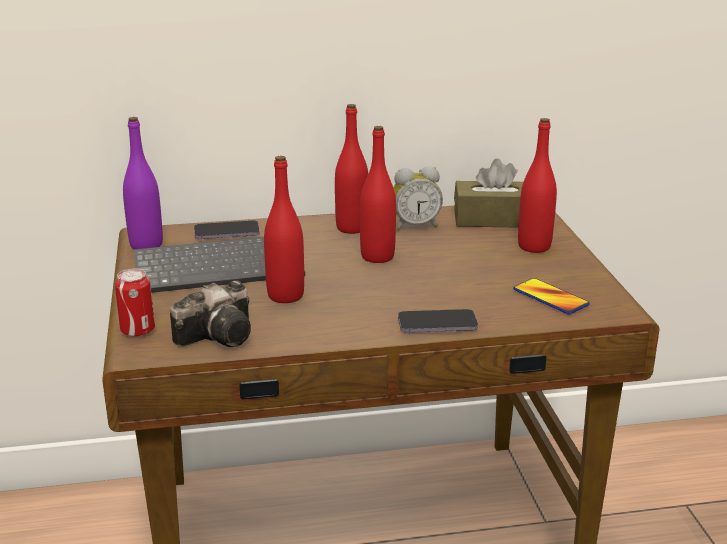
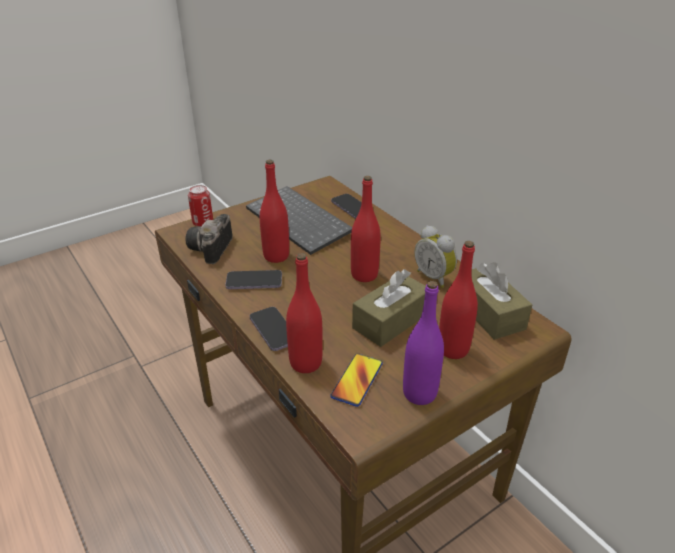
camera: 65 degrees right, 10 degrees up
(146, 245) = (311, 189): purple bottle -> purple bottle (419, 393)
(221, 335) = (211, 250): camera -> camera turned 75 degrees clockwise
(328, 319) = (254, 281): none -> phone
(352, 228) = (403, 251): red bottle -> red bottle (305, 363)
(470, 262) = (391, 321): none -> brown tissue box

